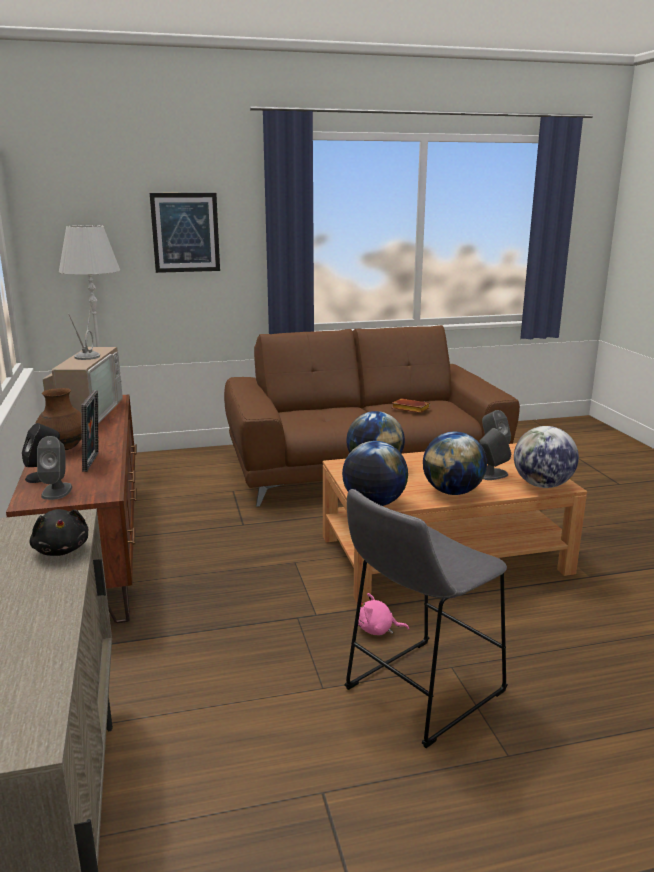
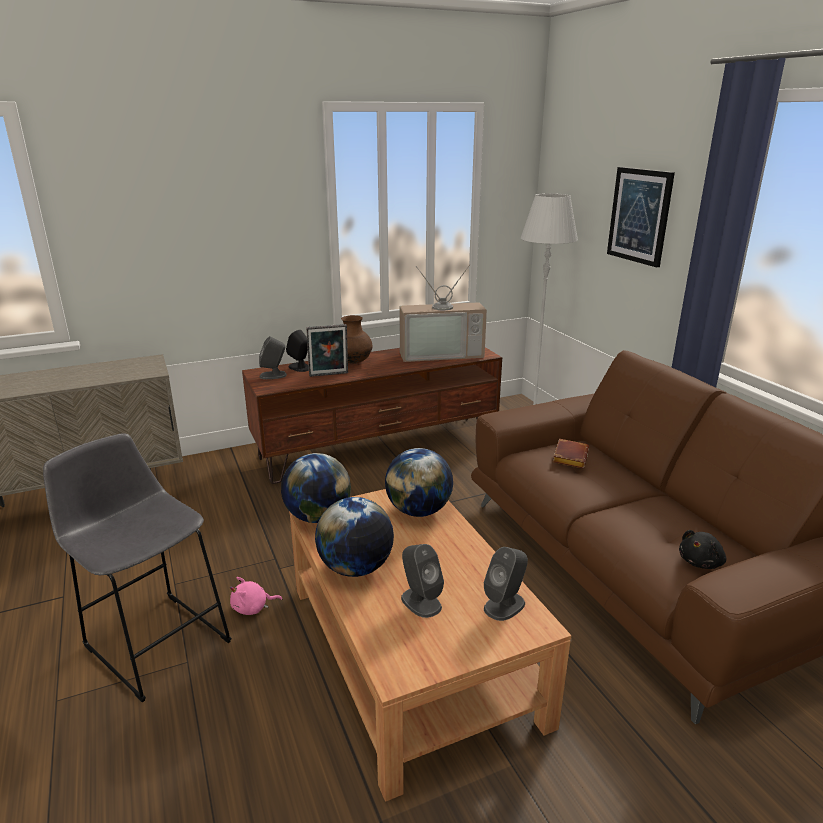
camera: 80 degrees right, 5 degrees up
(61, 549) = (110, 377): black plush toy -> black plush toy (701, 562)
(377, 630) = (253, 608): pink plush toy -> pink plush toy turned 105 degrees counterclockwise
(409, 409) = (663, 526): brown book -> brown book (569, 456)
(542, 485) = (393, 651): globe -> none

